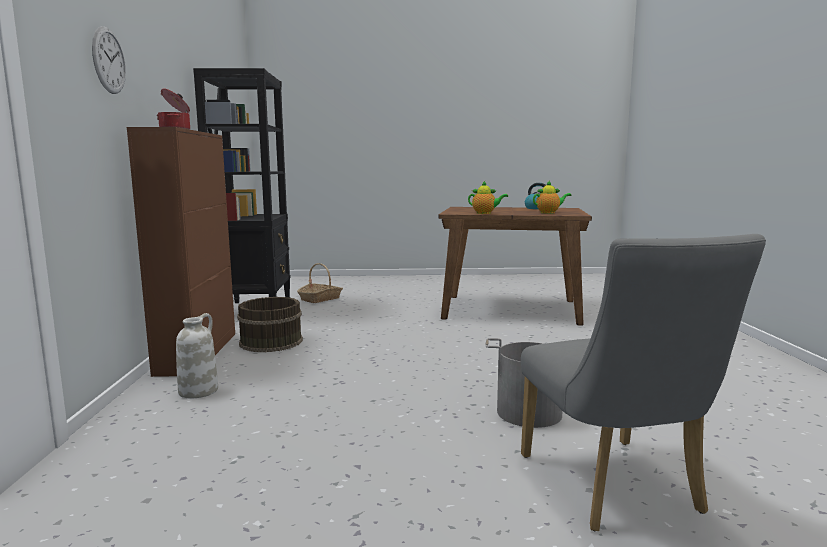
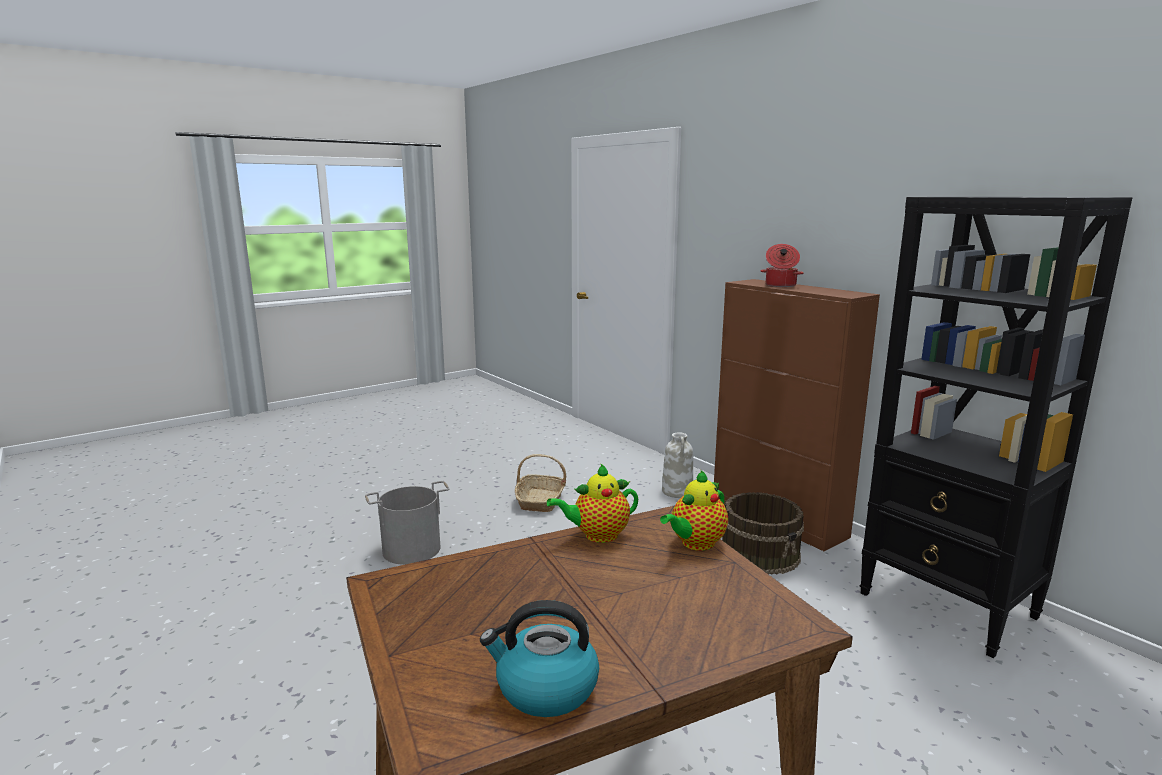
camera: 145 degrees right, 5 degrees up
(109, 60) = (762, 223): wall clock -> none
(320, 299) = (989, 698): basket -> basket (540, 501)
(549, 213) = (462, 590): teapot -> teapot (695, 544)
(616, 490) = (341, 514): grey chair -> none

